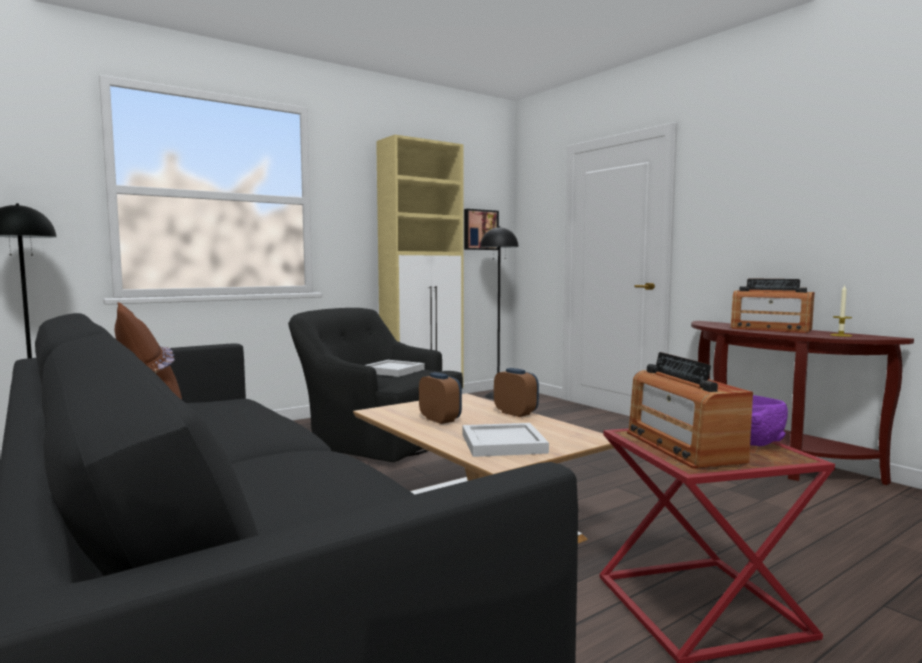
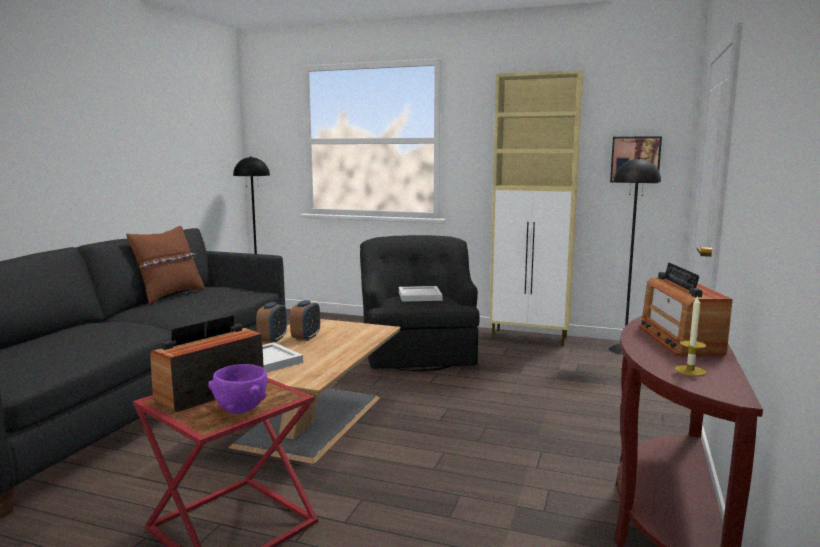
camera: 55 degrees right, 5 degrees up
(516, 413) = (354, 349): alarm clock -> alarm clock (272, 340)

